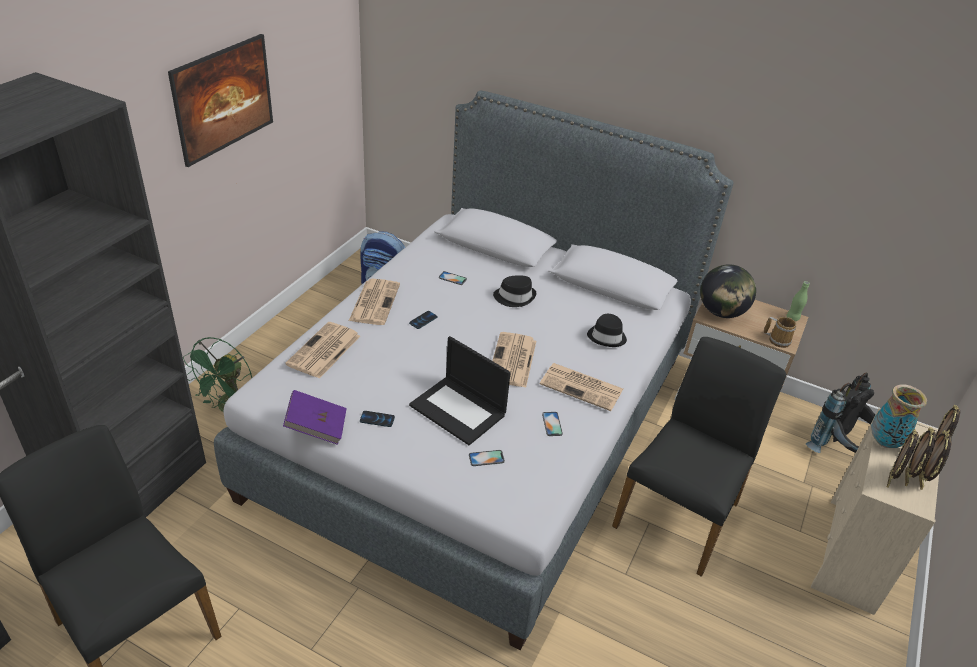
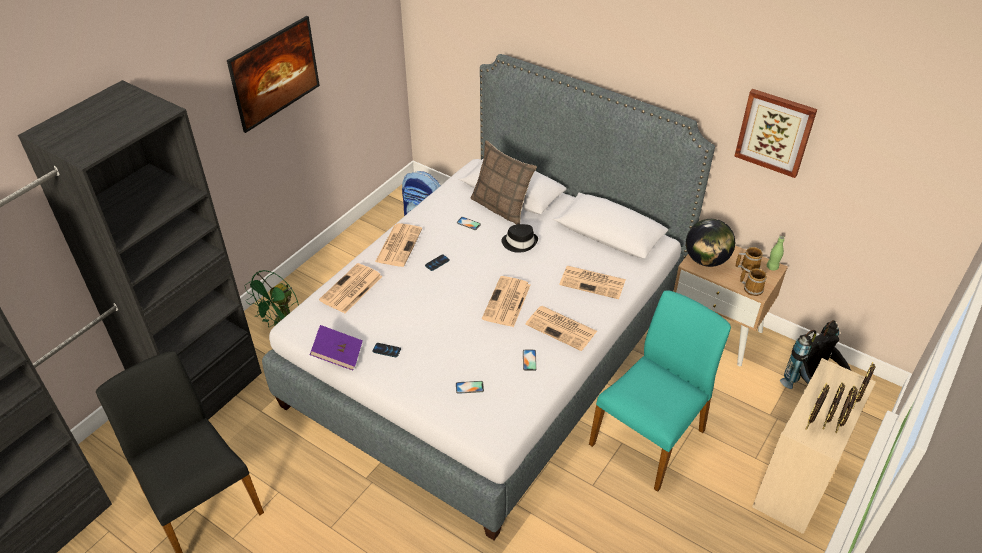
camera: 10 degrees right, 5 degrees up
(459, 410) = (454, 345): laptop -> none
(487, 261) = (501, 207): none -> pillow
(607, 337) = (593, 282): black hat -> newspaper
(679, 514) = (649, 437): black chair -> turquoise chair
(767, 318) = (748, 267): none -> mug
(803, 161) = (775, 132): none -> picture
(884, 442) = (816, 389): vase -> none

